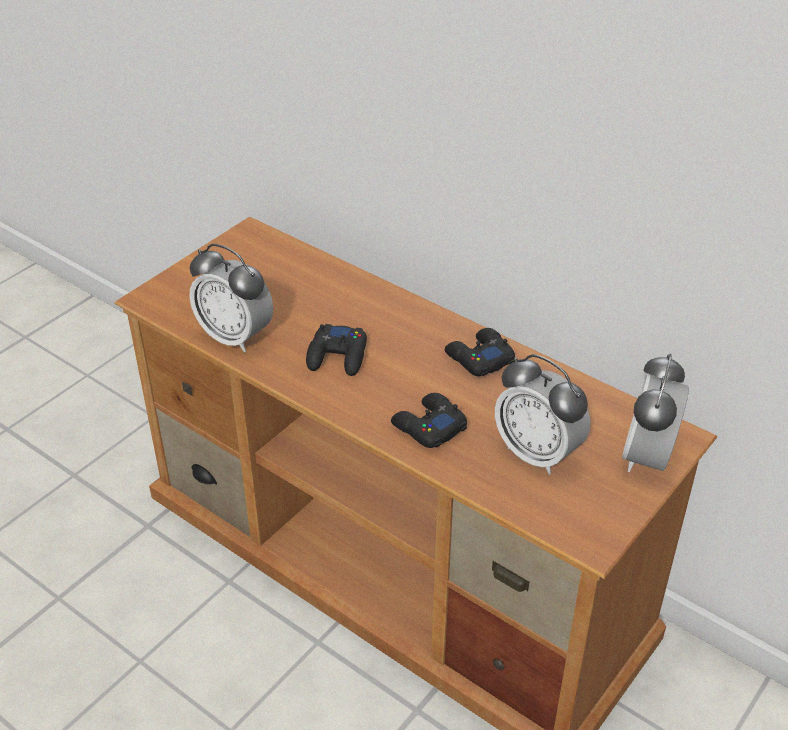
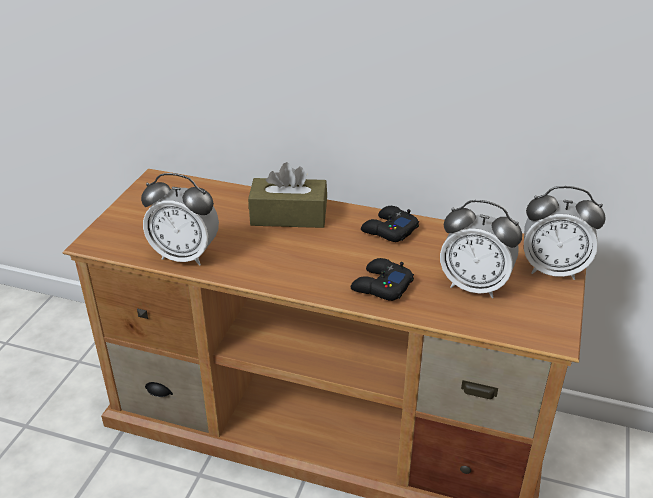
camera: 20 degrees left, 5 degrees down
(338, 356) = (279, 252): black game controller -> none
(373, 313) = (289, 216): none -> brown tissue box
(647, 457) = (552, 269): alarm clock -> alarm clock turned 75 degrees counterclockwise

